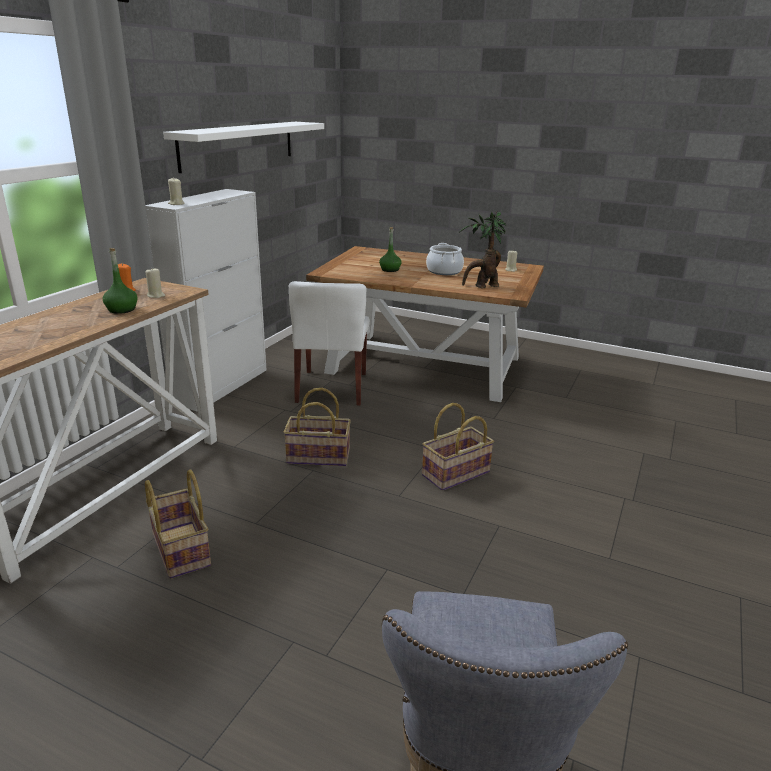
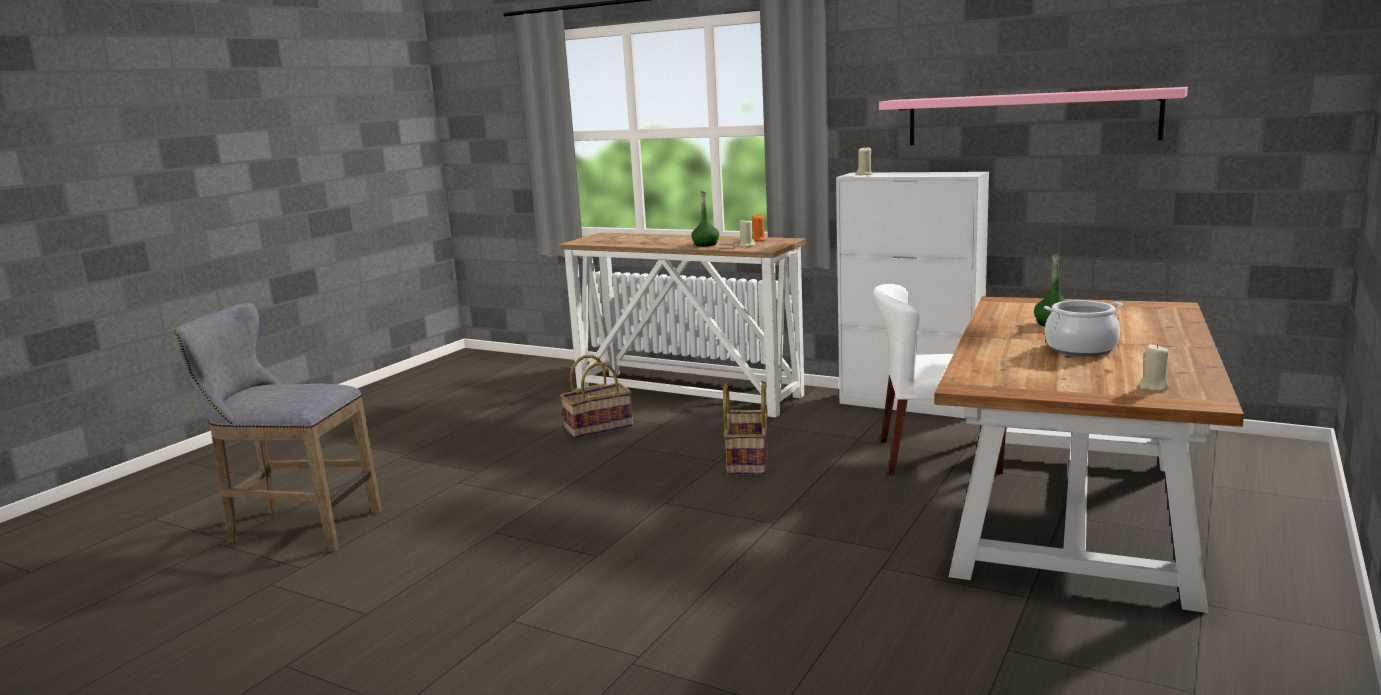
camera: 95 degrees right, 10 degrees down
(239, 145) = (1029, 118): white shelf -> pink shelf
(456, 474) = (709, 534): basket -> none
(483, 286) = (1001, 369): potted plant -> none

